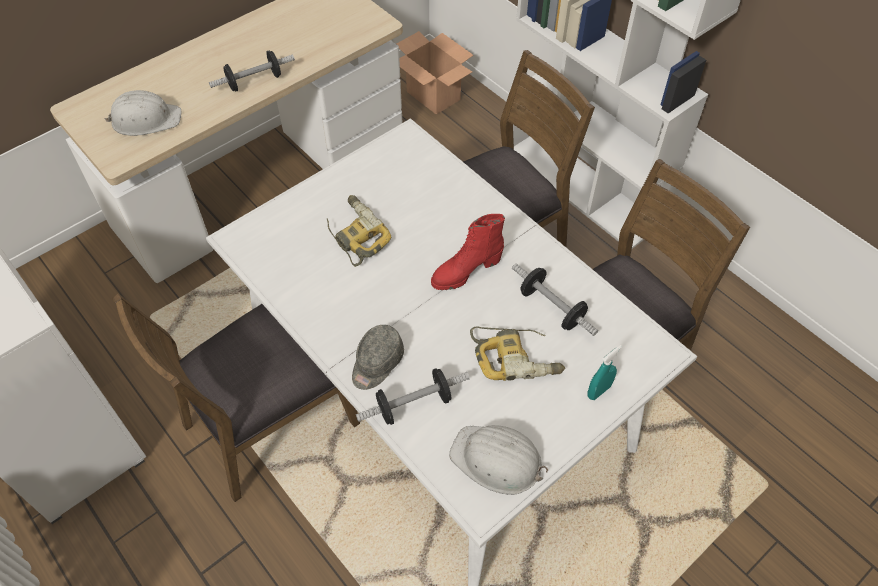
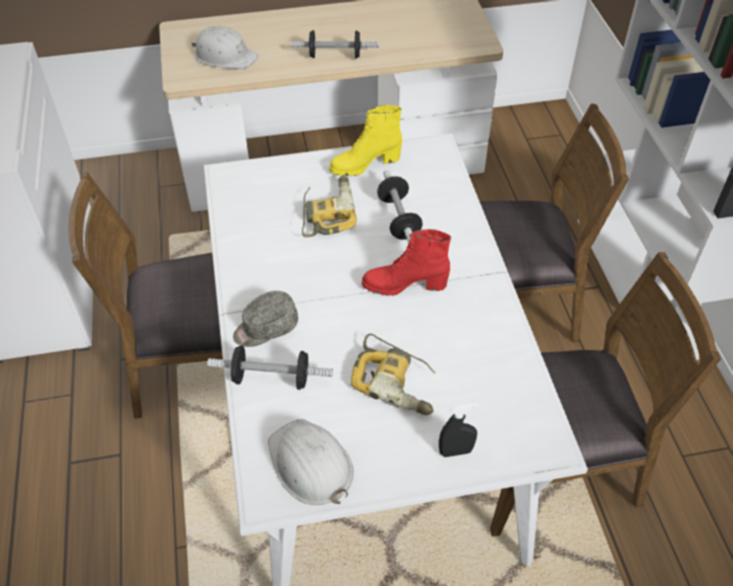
camera: 30 degrees right, 5 degrees down
(357, 177) = (365, 165): none -> yellow boot
(434, 96) = (539, 146): cardboard box -> none
(551, 308) = (464, 353): dumbbell -> dumbbell (399, 219)
(599, 391) = (456, 451): turquoise spray bottle -> black spray bottle

